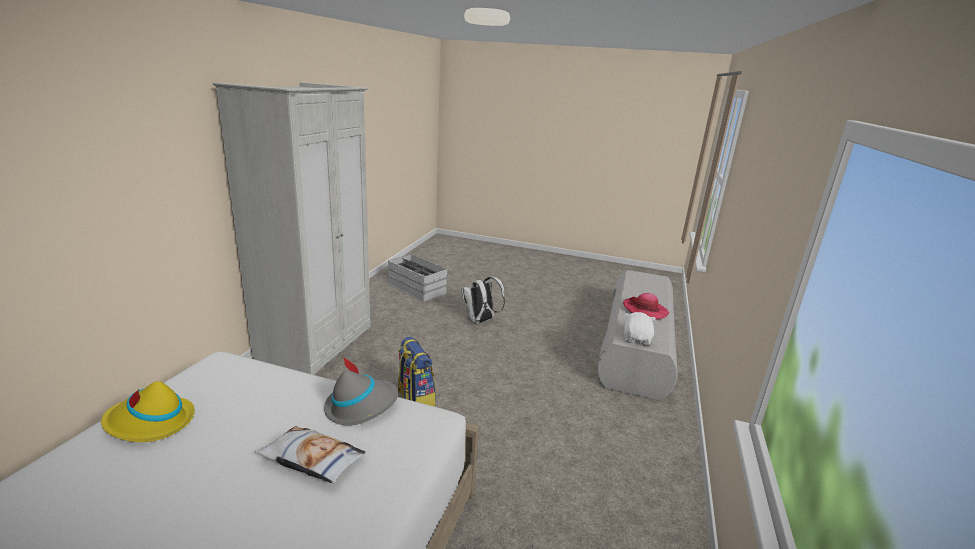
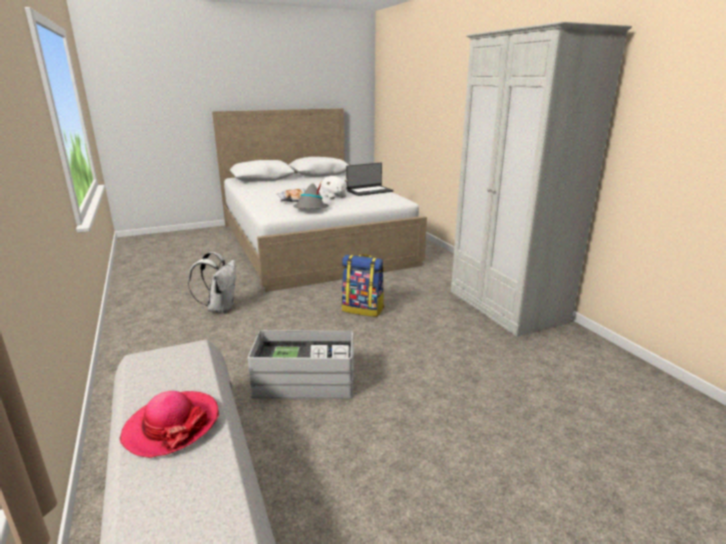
camera: 140 degrees right, 0 degrees up
(150, 423) = (369, 191): yellow hat -> laptop
(416, 288) = (631, 416): grey storage box -> grey storage box (305, 381)
(480, 321) = (455, 411): white backpack -> white backpack (220, 308)
(636, 339) = (175, 356): white plush toy -> white plush toy (334, 196)

